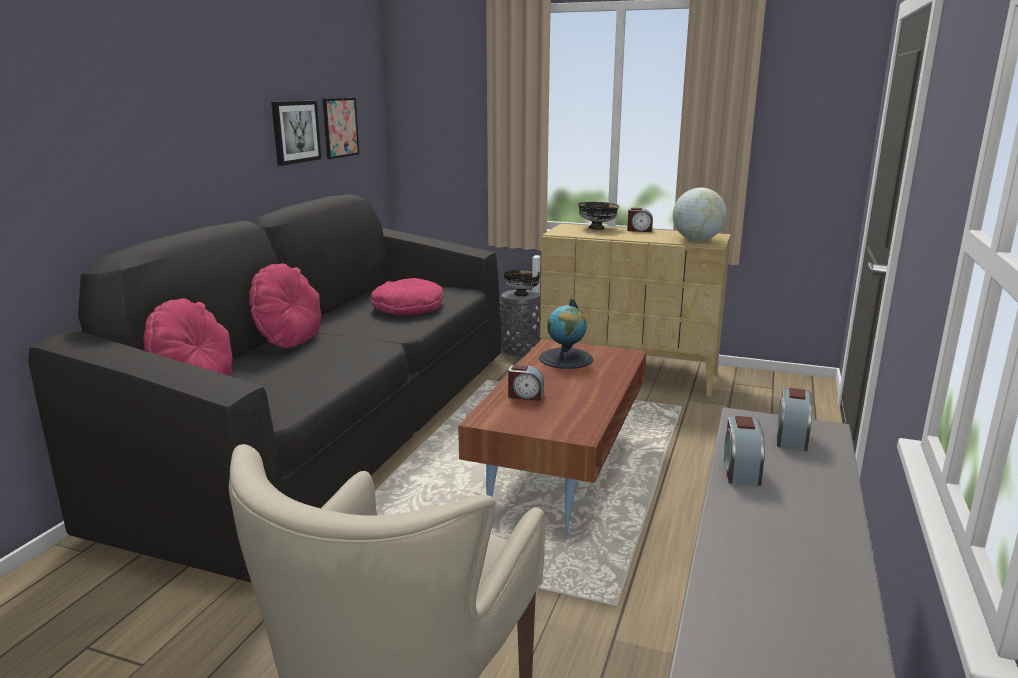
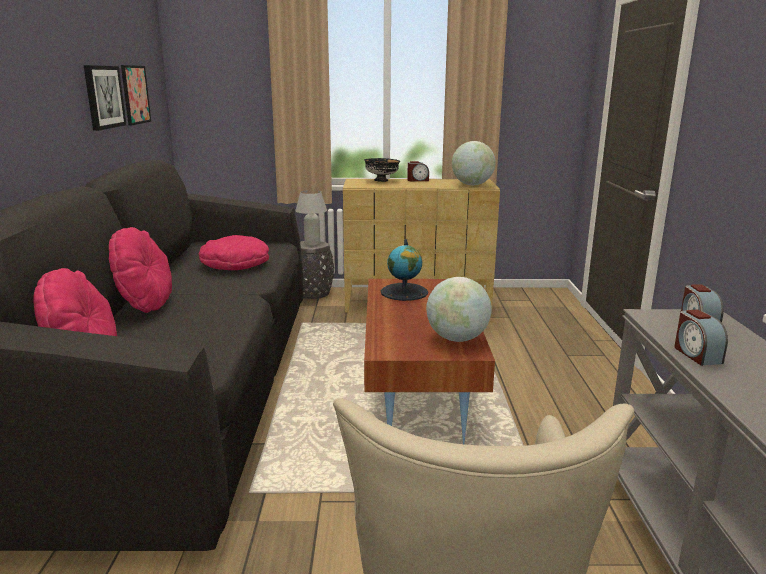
camera: 20 degrees left, 0 degrees up
(521, 294) = (312, 244): black bowl -> white table lamp
(525, 396) = (399, 327): alarm clock -> none
(576, 417) = (457, 339): none -> globe

